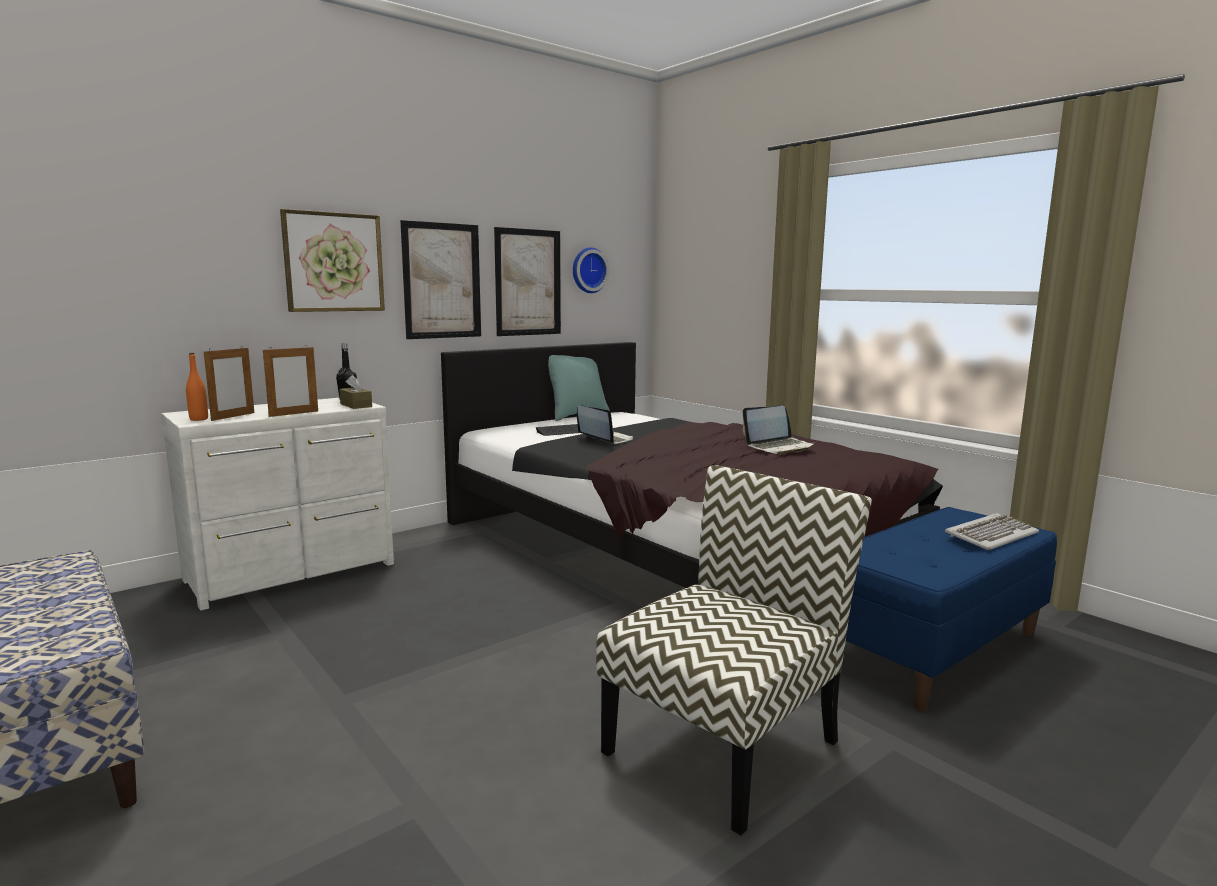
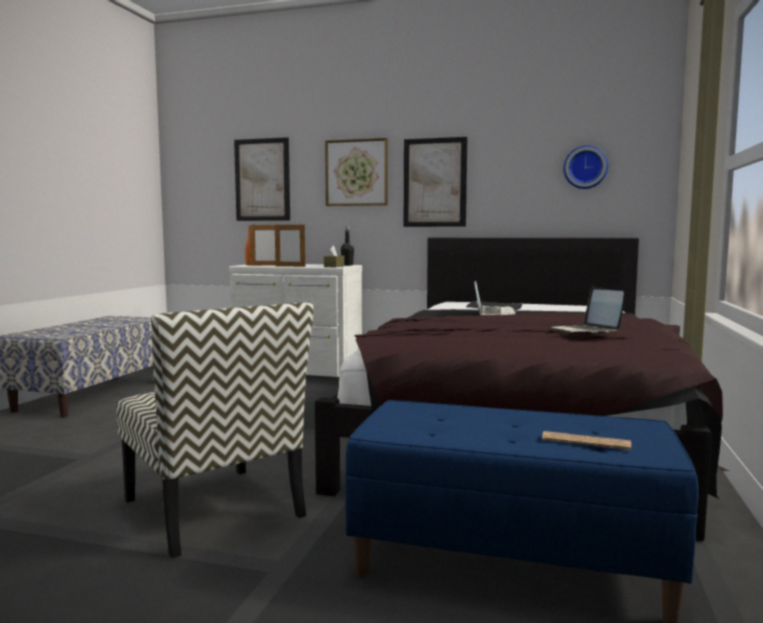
camera: 55 degrees right, 5 degrees down
(528, 282) = (515, 181): picture -> picture (262, 180)
(576, 415) = (554, 303): turquoise pillow -> none
(723, 744) = (215, 509): chair -> chair turned 45 degrees clockwise
(779, 447) = (586, 332): laptop -> laptop turned 45 degrees clockwise
(990, 535) = (585, 442): keyboard -> newspaper

